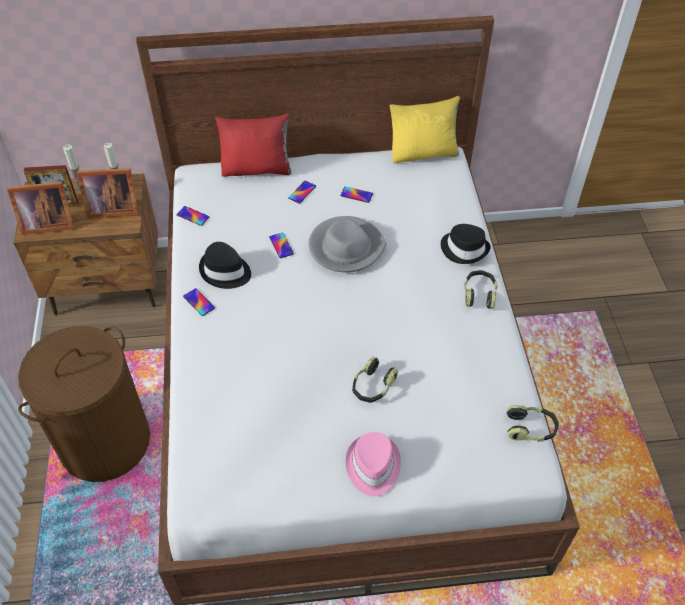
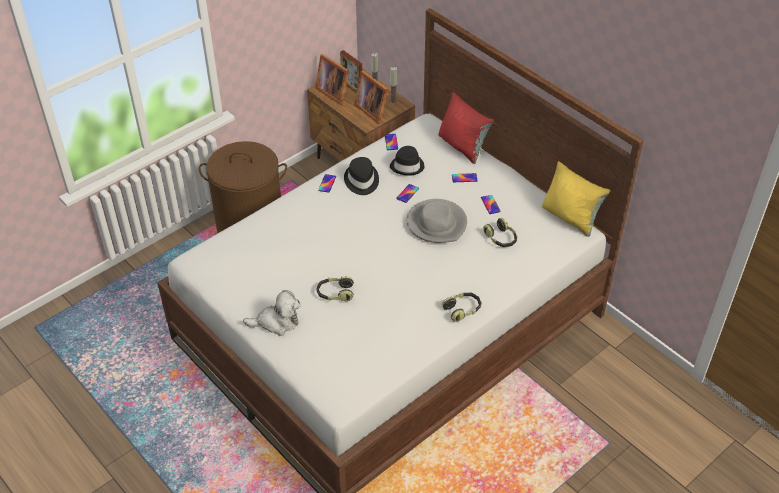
camera: 55 degrees right, 5 degrees down
(372, 466) = (277, 322): pink hat -> plush toy
(464, 249) = (497, 283): black hat -> black hat (407, 166)
(530, 428) = (370, 387): headphones -> headphones (500, 238)

